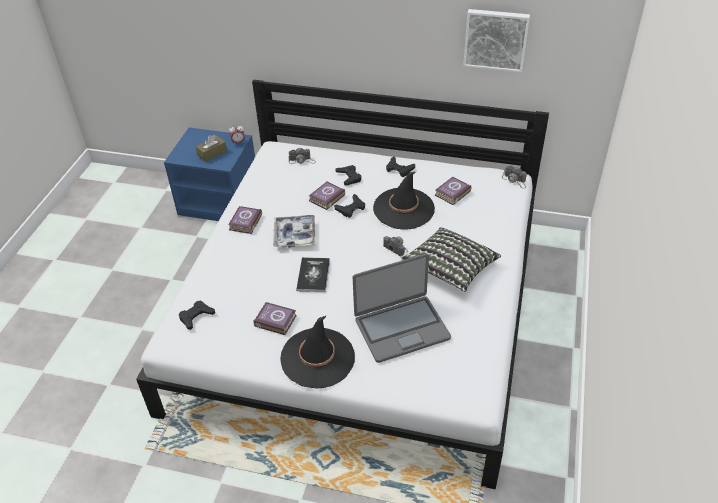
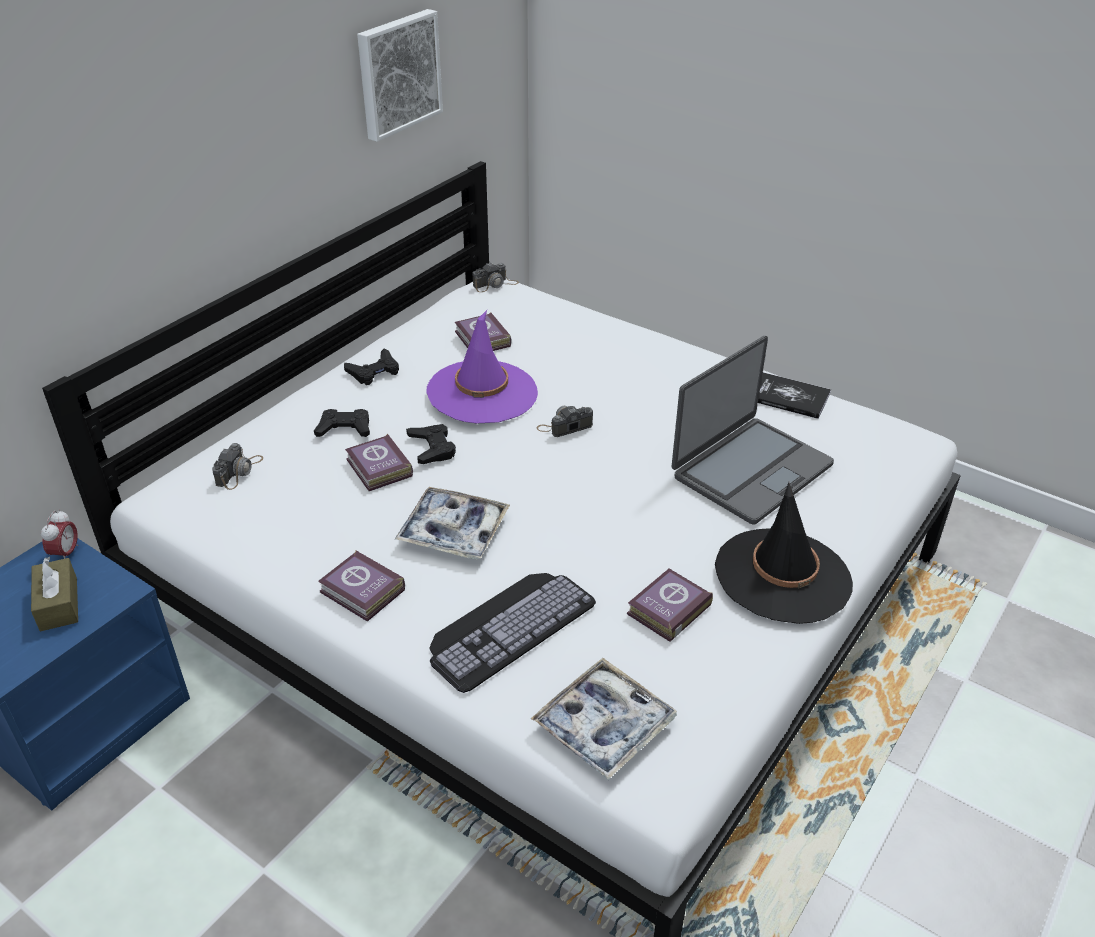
camera: 70 degrees left, 5 degrees down
(196, 317) = (604, 726): black game controller -> tray
(243, 270) = (508, 624): none -> keyboard
(313, 275) = (577, 534): book -> book (788, 397)
(401, 328) = (750, 470): laptop -> laptop turned 45 degrees clockwise
(404, 209) = (482, 392): black hat -> purple hat
(450, 269) = (647, 391): pillow -> none

